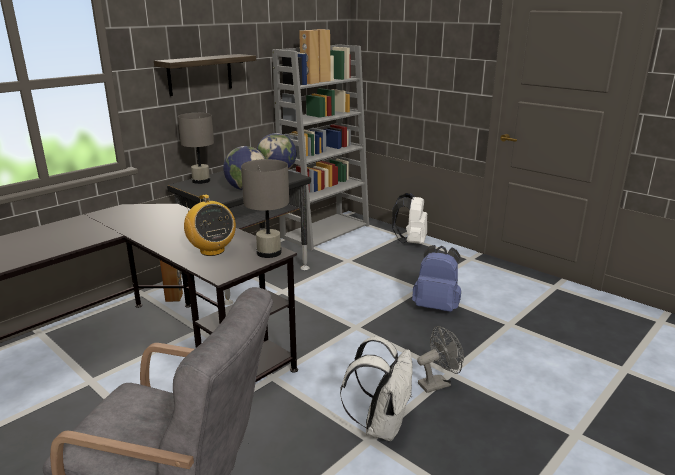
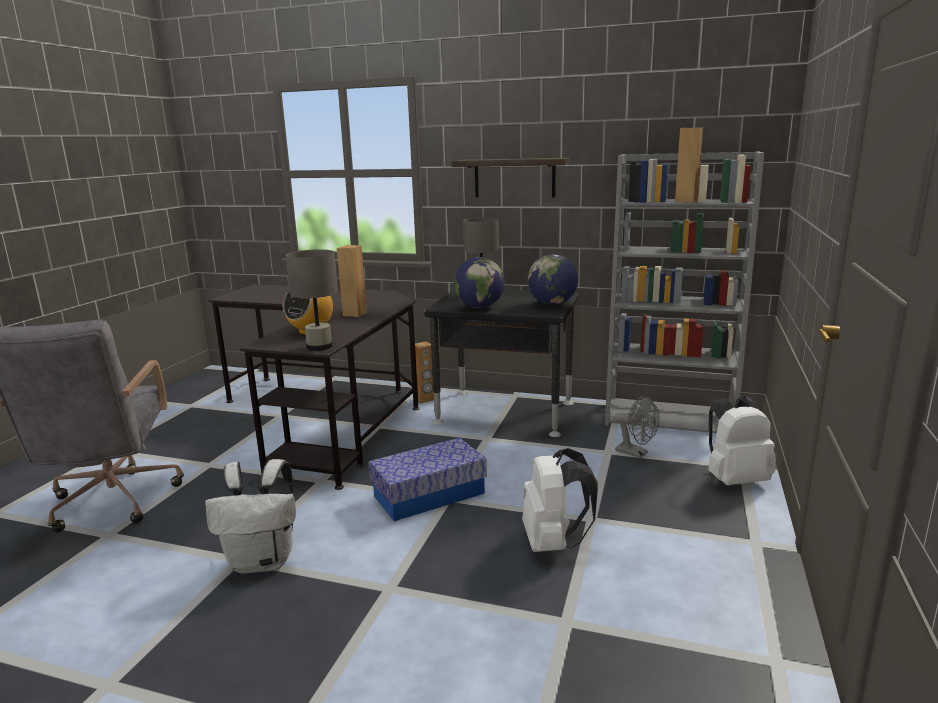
camera: 65 degrees right, 5 degrees down
(309, 83) = (659, 201): brown speaker -> brown speaker (354, 314)
(343, 332) = (429, 494): none -> storage box
(436, 306) = (553, 543): blue backpack -> white backpack
(438, 383) = (361, 583): grey fan -> grey fan (636, 453)

